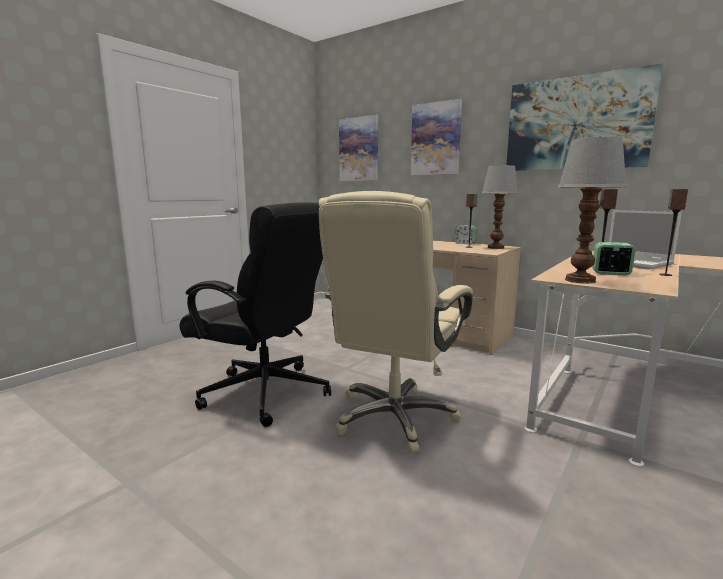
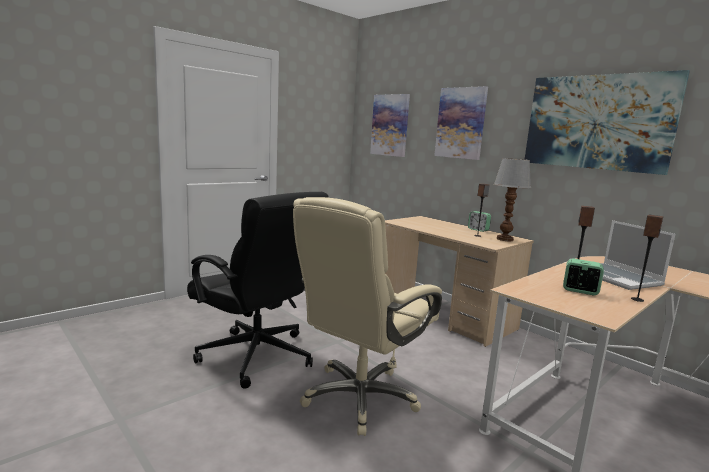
camera: 10 degrees right, 0 degrees up
(579, 280) = (536, 296): table lamp -> none

